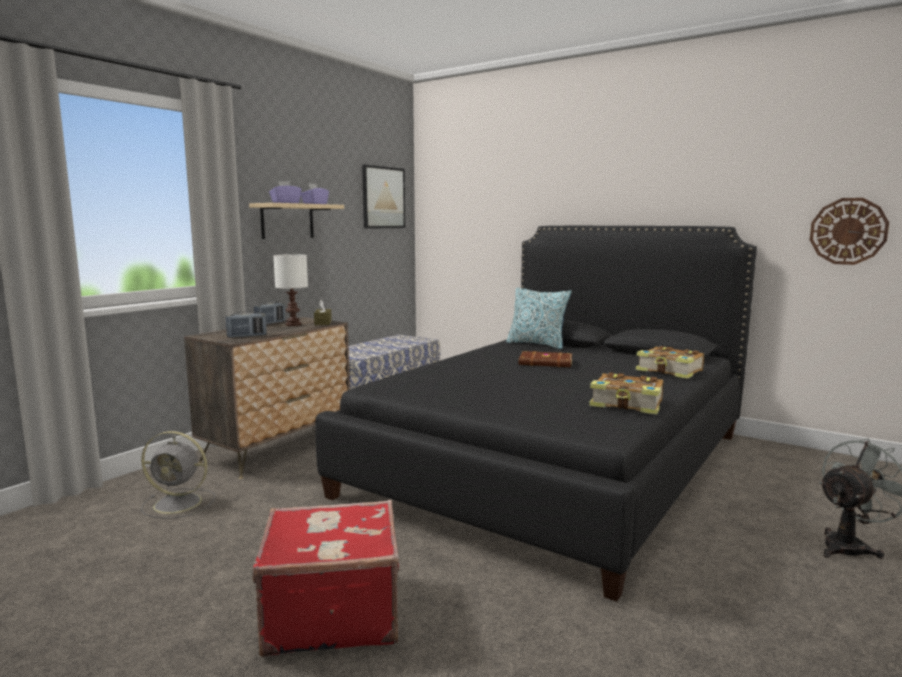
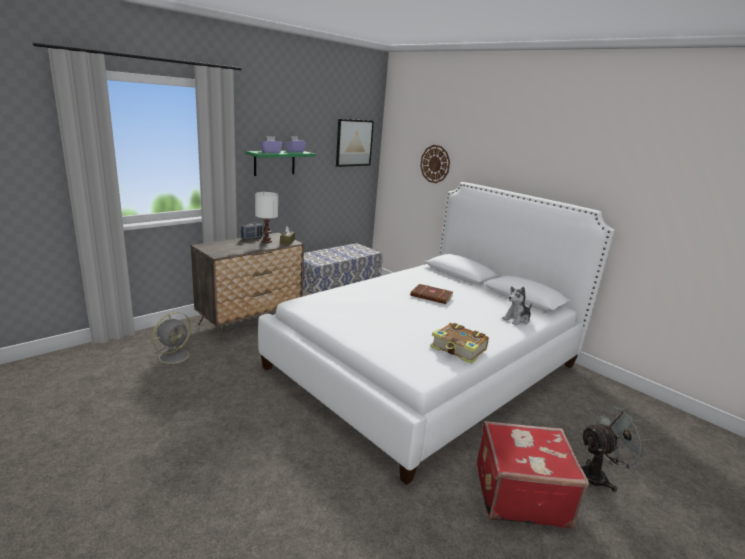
camera: 10 degrees right, 10 degrees up
(180, 503) = (175, 356): grey fan -> grey fan turned 75 degrees counterclockwise
(247, 336) = (229, 251): radio -> none
(287, 221) = (274, 162): beige shelf -> green shelf
(331, 613) = (230, 454): red suitcase -> red suitcase (519, 493)
(537, 344) = (440, 274): pillow -> none
(553, 463) = (426, 366): black bed -> white bed
(670, 371) = (517, 320): book -> plush toy
(848, 231) = (689, 231): wall clock -> wall clock (435, 164)

